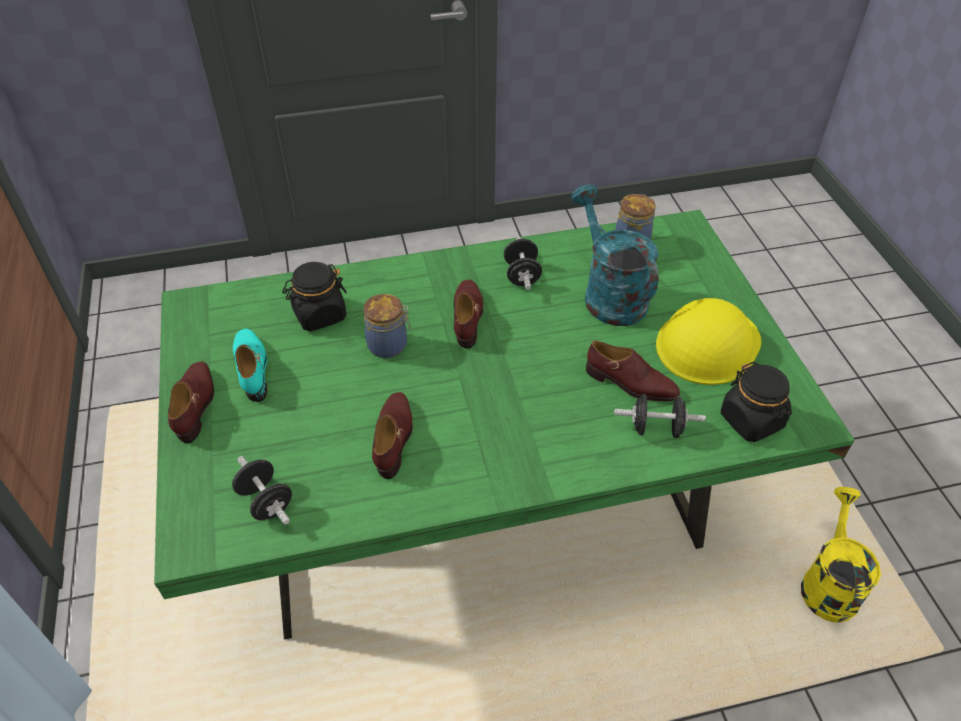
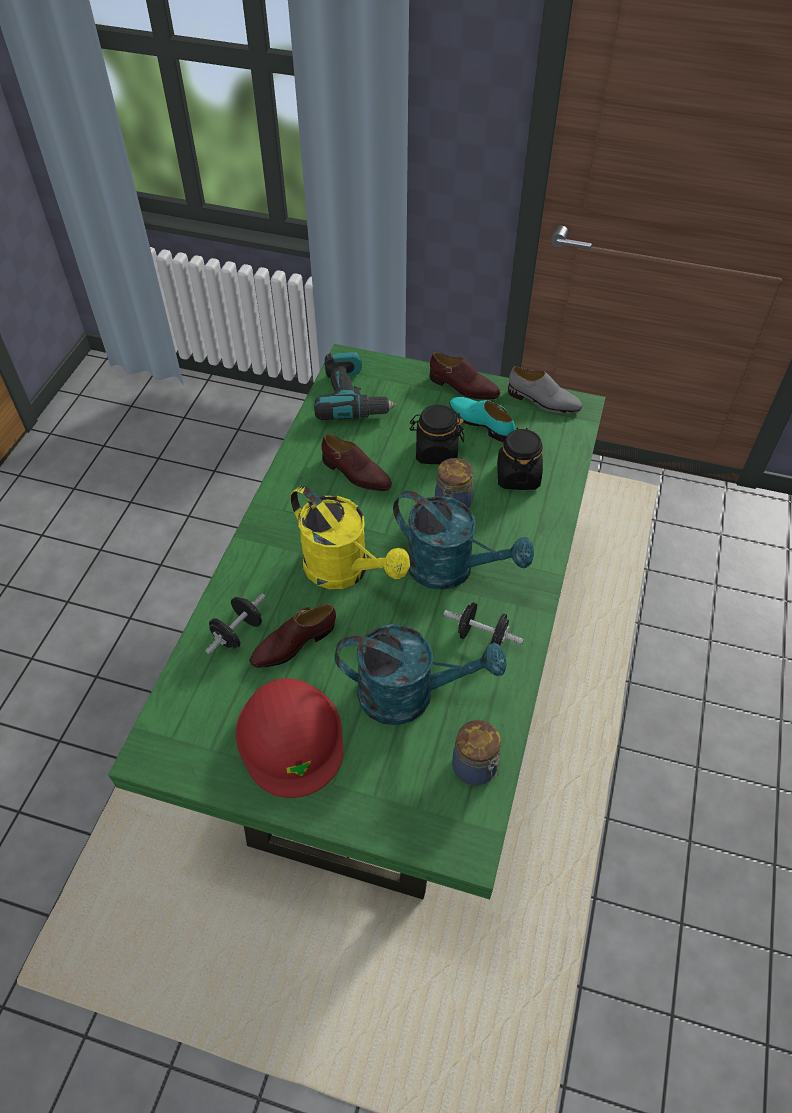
camera: 120 degrees right, 5 degrees up
(191, 332) = (543, 401): none -> grey shoe
(252, 368) = (481, 423): turquoise shoe -> turquoise shoe turned 150 degrees counterclockwise
(266, 502) = (353, 398): black dumbbell -> power drill
(468, 317) = (451, 569): brown shoe -> turquoise watering can
(708, 344) = (290, 736): yellow hard hat -> red hard hat
(752, 420) = (189, 707): black jar -> black jar (436, 451)
(828, 583) = (139, 933): yellow watering can -> yellow watering can (345, 571)

